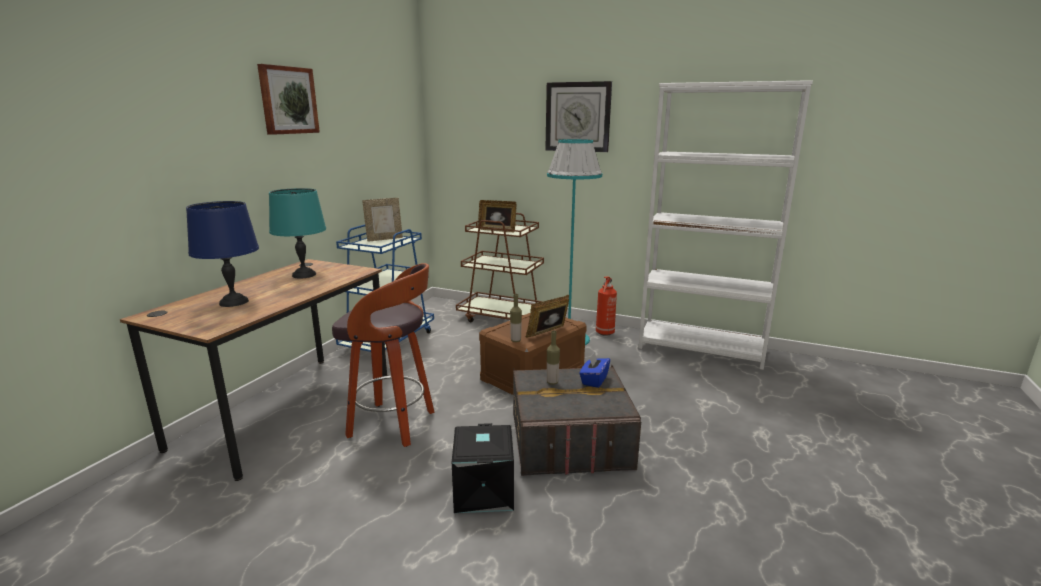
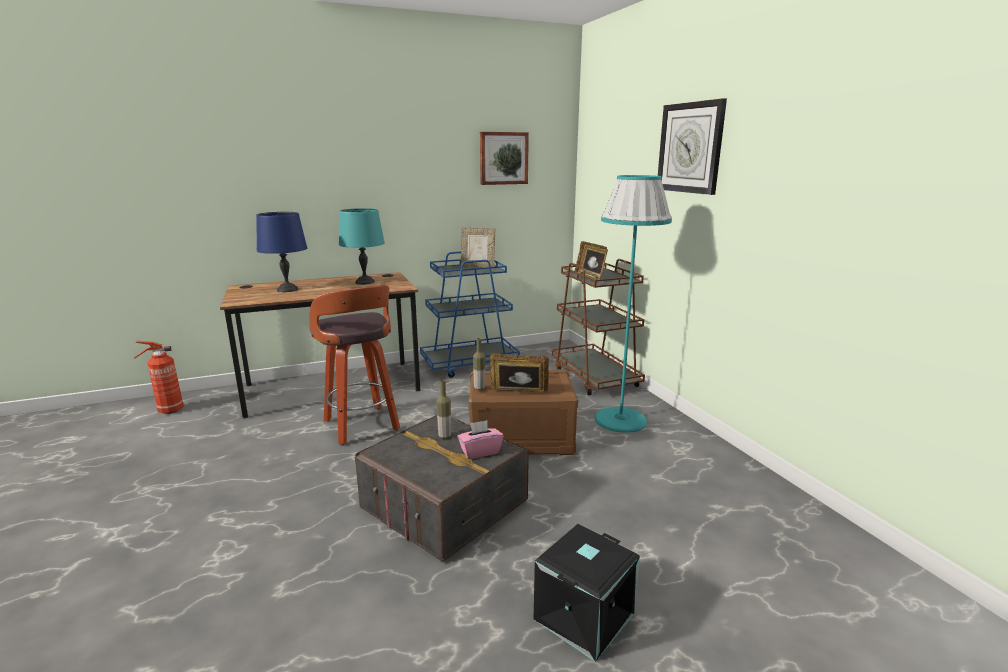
camera: 45 degrees right, 0 degrees up
(288, 100) = (393, 134): picture -> picture (503, 158)
(482, 491) = (321, 501): black storage box -> black storage box (583, 615)
(594, 380) = (480, 451): blue tissue box -> pink tissue box
(604, 333) = (671, 430): fire extinguisher -> fire extinguisher (169, 410)
(701, 349) = (767, 497): white bookcase -> none

